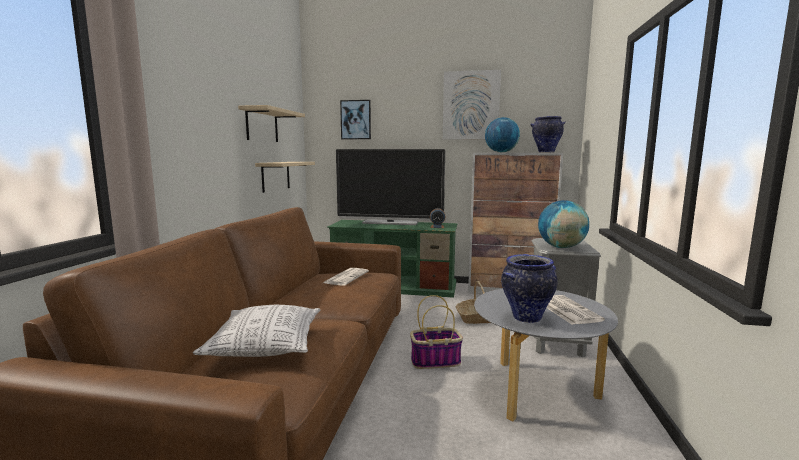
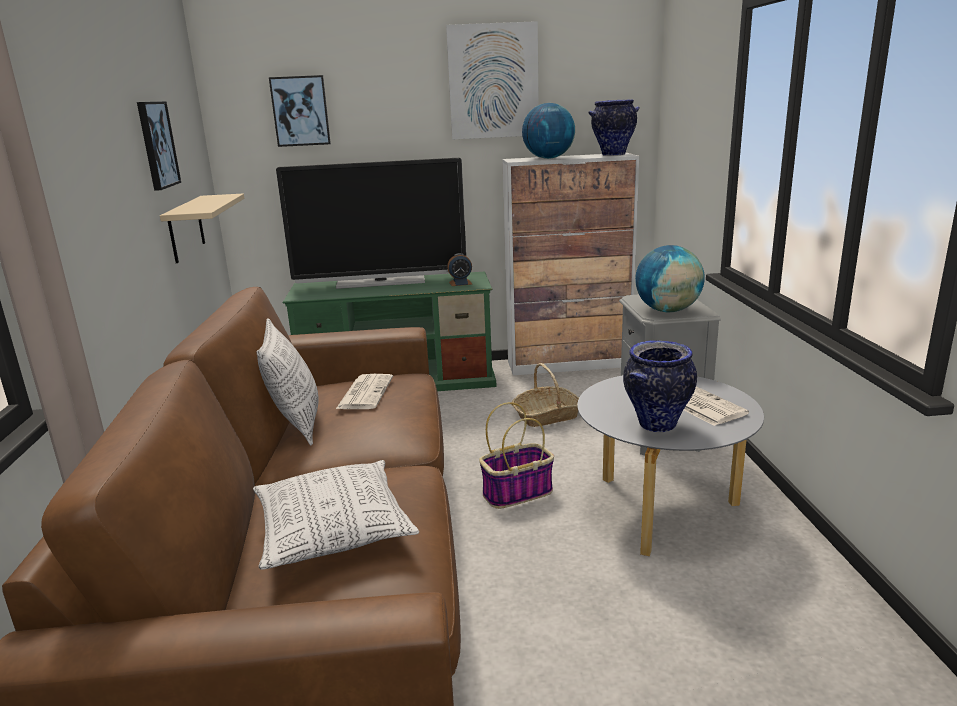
camera: 15 degrees left, 10 degrees up
(262, 125) = (157, 145): beige shelf -> picture
(297, 289) = (296, 423): none -> pillow

